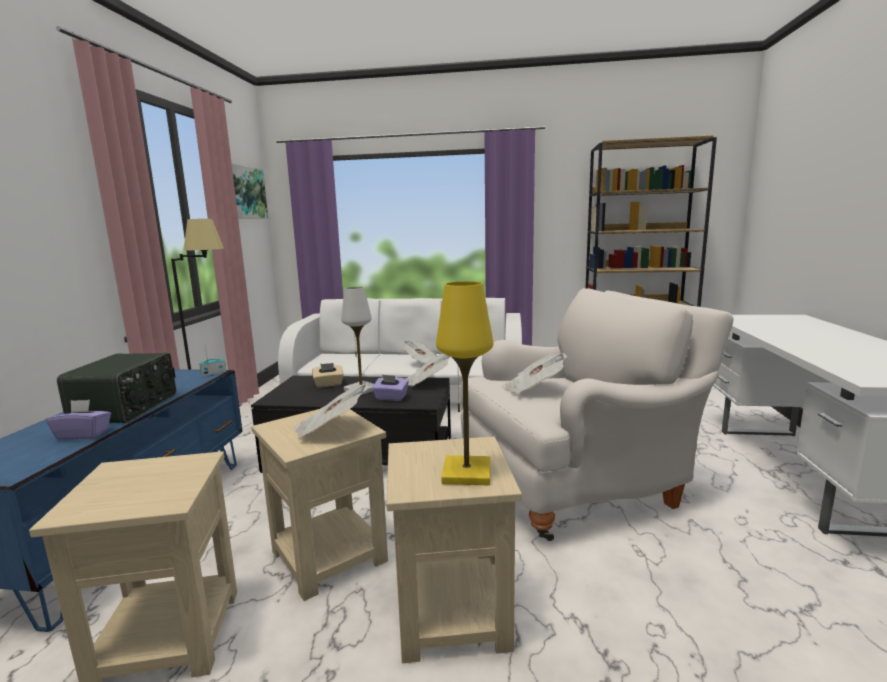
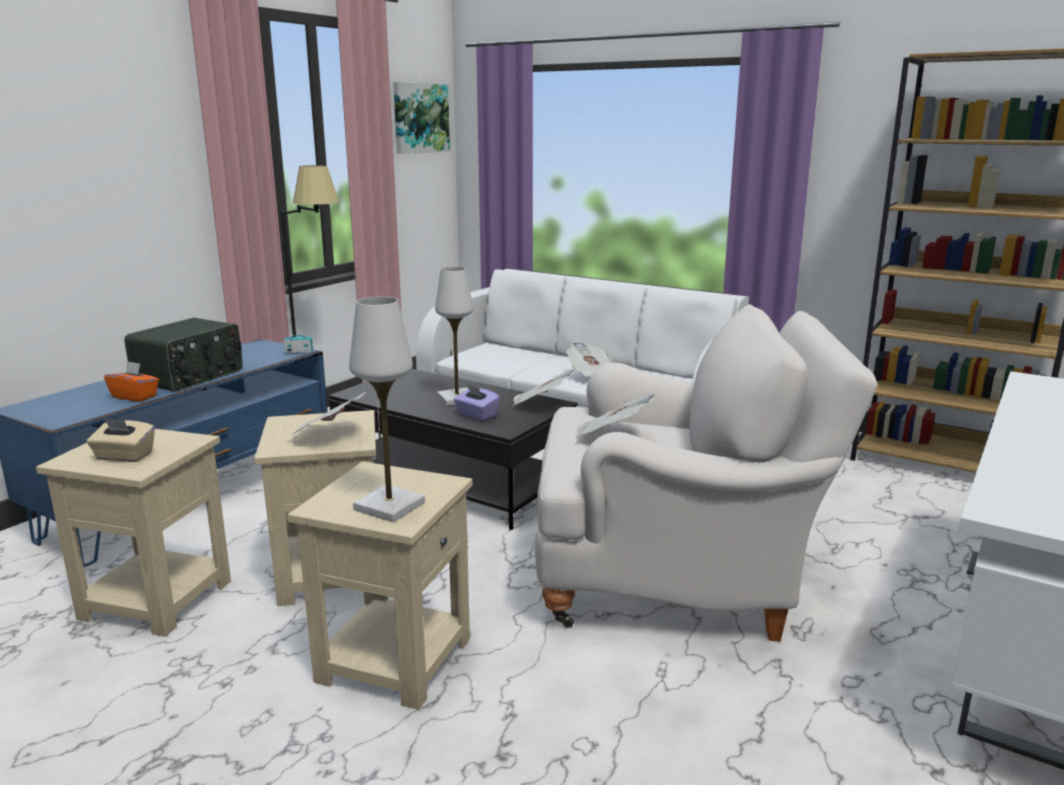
camera: 25 degrees right, 5 degrees up
(84, 435) = (135, 396): purple tissue box -> orange tissue box
(328, 384) = (429, 385): beige tissue box -> beige tissue box (124, 456)
(466, 473) = (389, 506): yellow table lamp -> white table lamp

